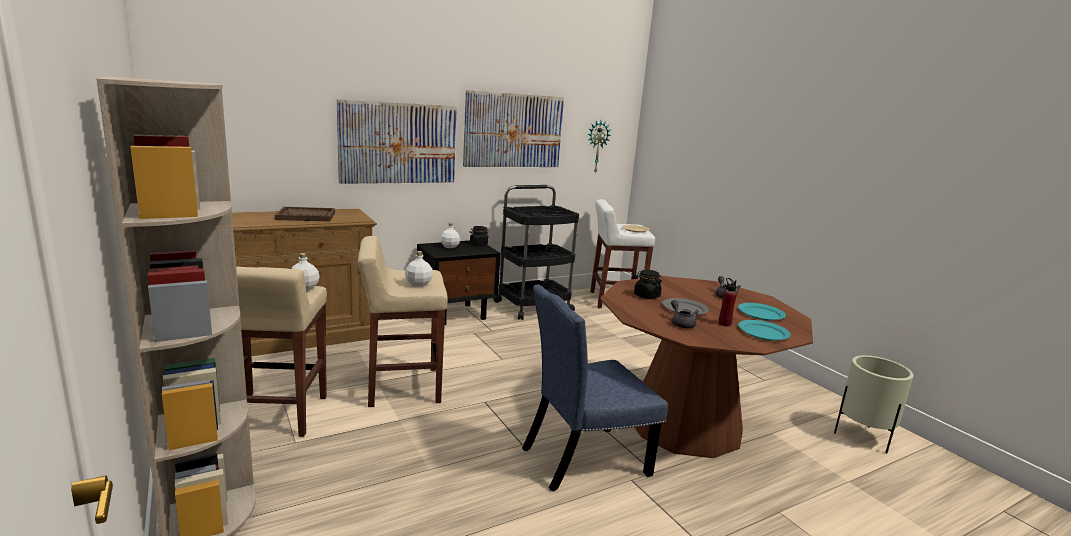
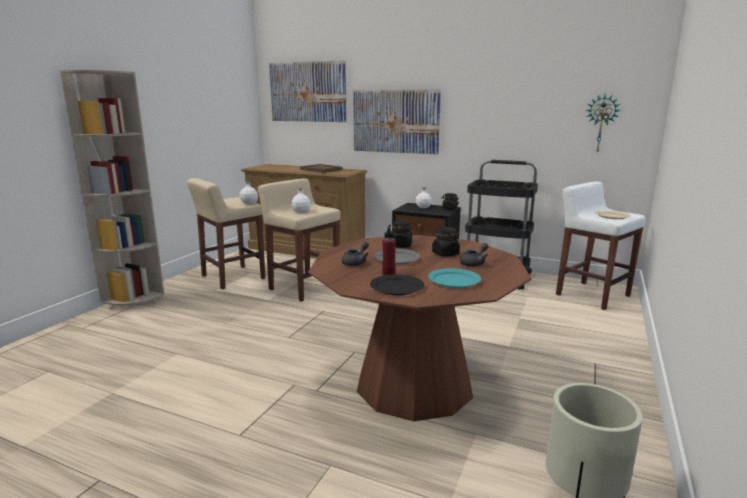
camera: 55 degrees right, 0 degrees up
(513, 130) = (497, 108): picture -> picture (307, 92)
(586, 459) = (299, 361): blue chair -> none
(689, 293) = (445, 254): none -> black jar
(763, 332) = (397, 287): turquoise plate -> black plate

